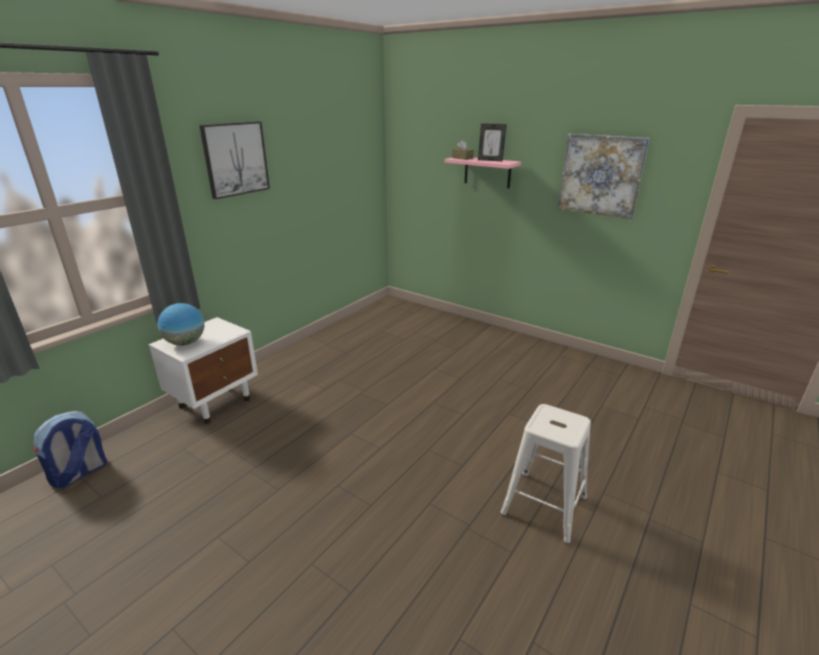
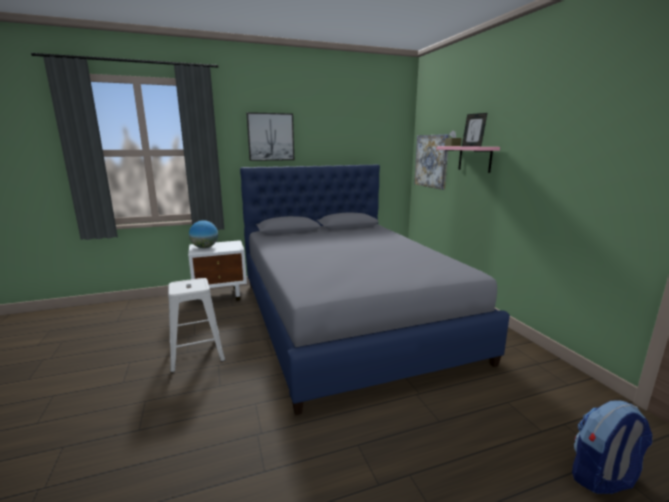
camera: 35 degrees right, 10 degrees down
(80, 473) = (125, 307): backpack -> backpack (602, 477)
(402, 376) = (347, 317): none -> grey bed
(544, 505) = (337, 453): white stool -> white stool (197, 353)
(601, 175) = (568, 155): picture -> picture (431, 161)

